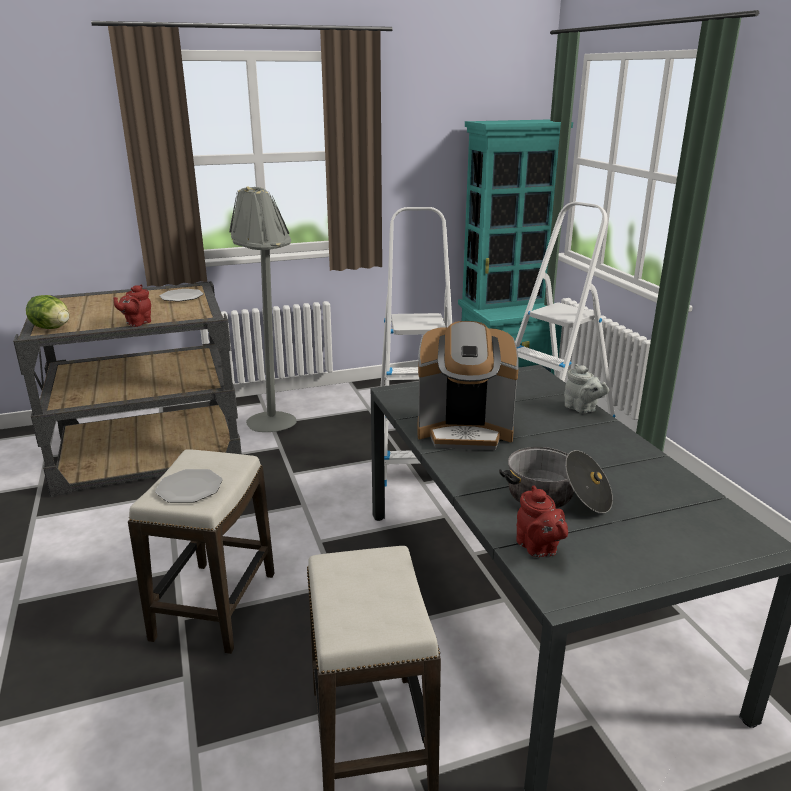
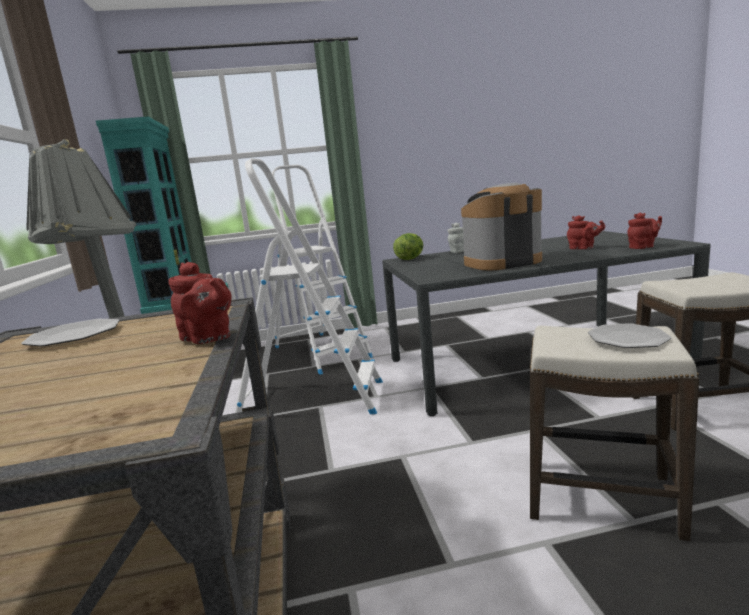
camera: 80 degrees left, 10 degrees down
(52, 328) = (133, 416): lettuce -> lettuce (410, 259)
(465, 431) = (501, 263): coffee machine -> coffee machine turned 120 degrees counterclockwise
(556, 497) = (583, 248): cooking pot -> red teapot

